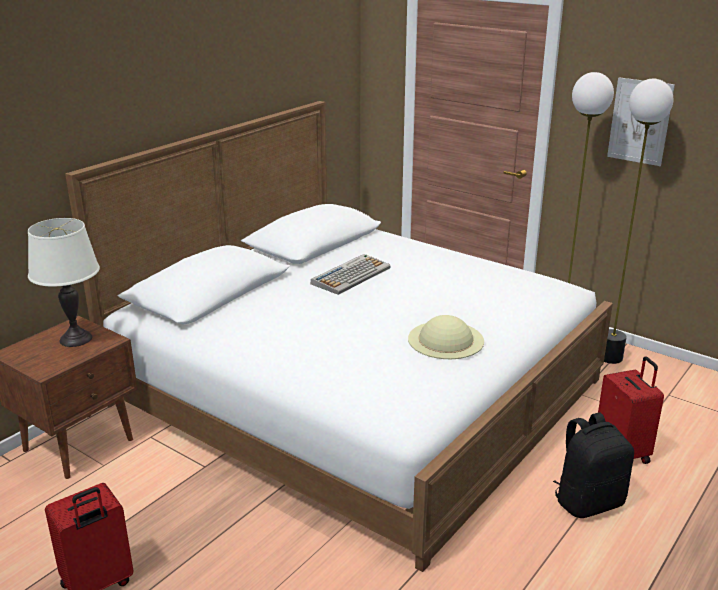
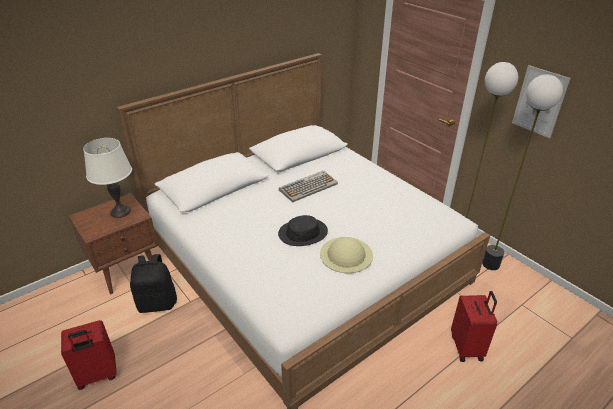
camera: 15 degrees right, 10 degrees up
(372, 325) = (303, 233): none -> black hat
(588, 501) = (425, 384): black backpack -> black backpack (157, 303)

